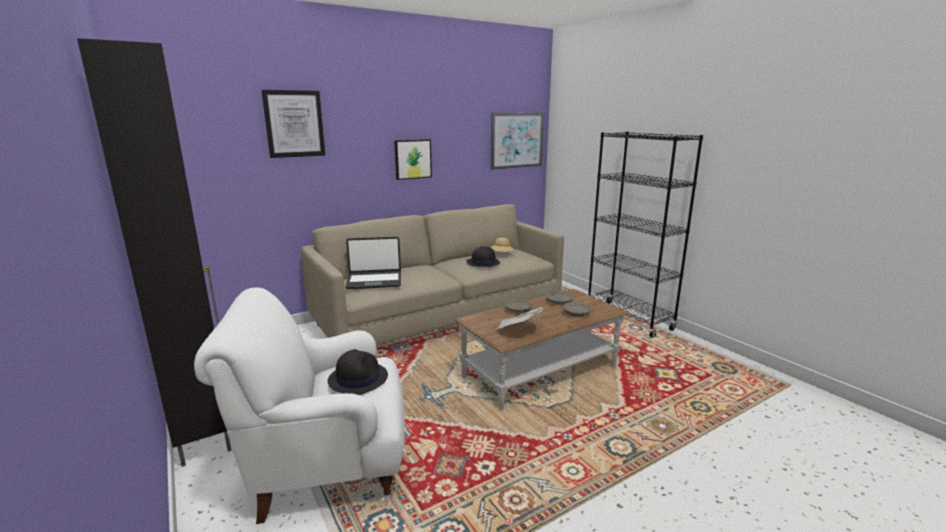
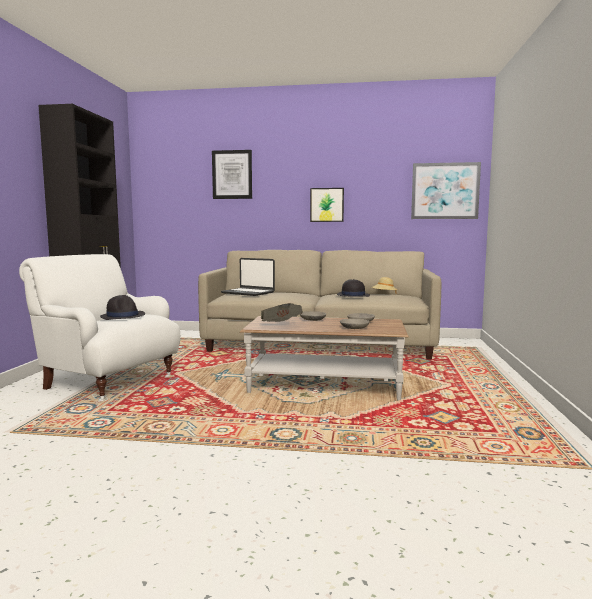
camera: 40 degrees right, 10 degrees down
(629, 319) = (499, 381): black bookcase -> none

